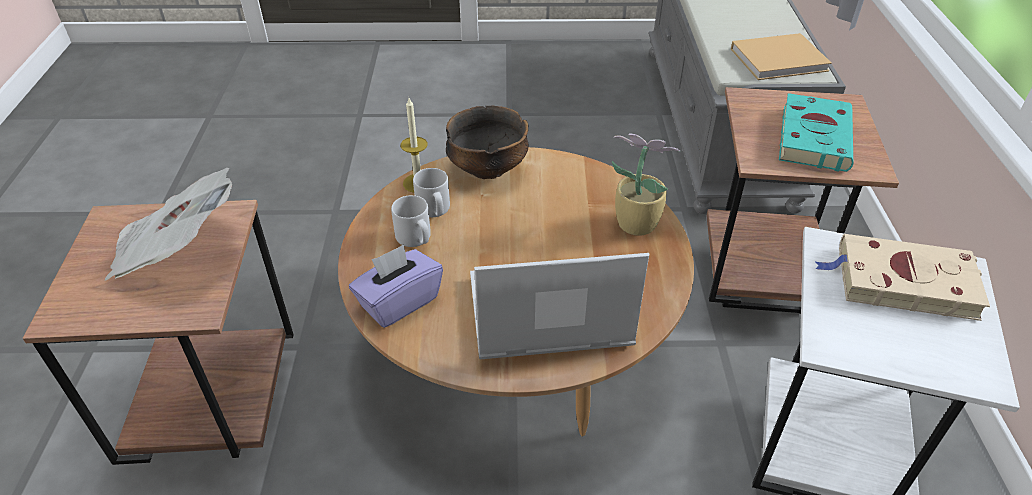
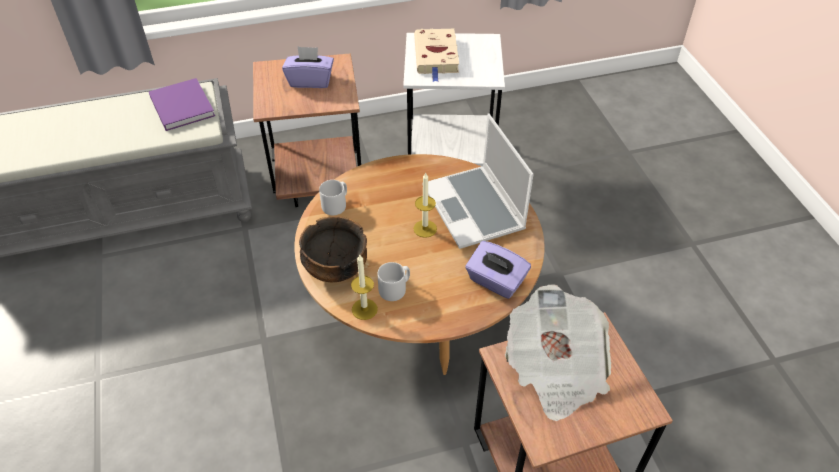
camera: 105 degrees left, 5 degrees up
(415, 238) = (431, 291): grey mug -> grey mug (336, 205)
(525, 253) = (425, 228): none -> candle
(634, 223) = (376, 181): potted plant -> none
(781, 59) = (181, 105): beige book -> purple book
(813, 136) = (310, 81): turquoise book -> purple tissue box

